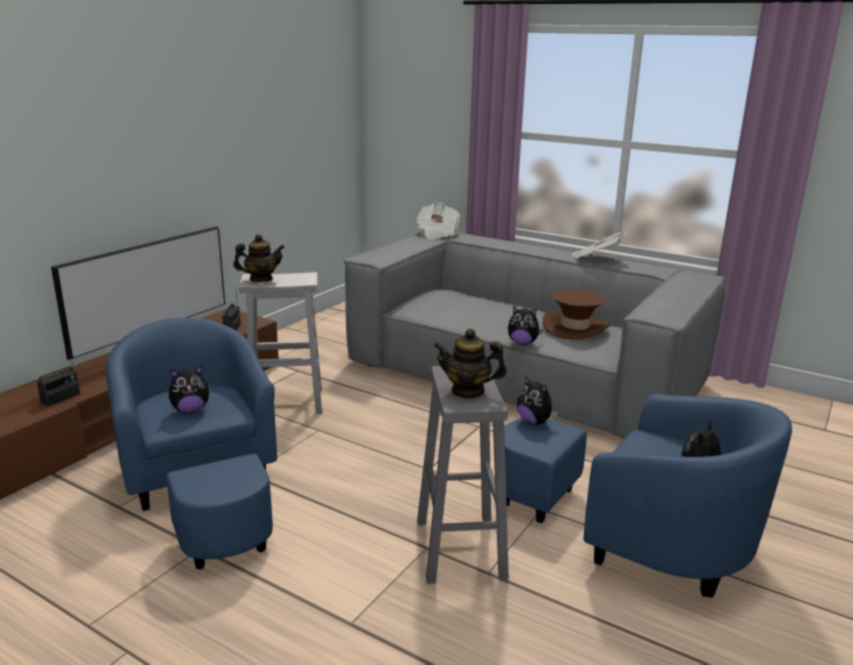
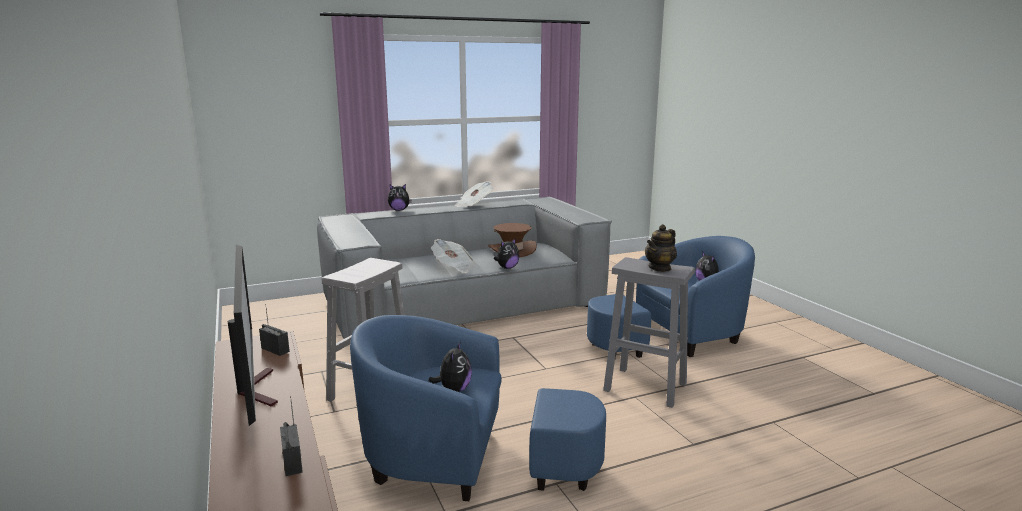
camera: 55 degrees left, 5 degrees down
(260, 279) = (352, 274): teapot -> none
(437, 233) = (337, 217): newspaper -> newspaper (453, 267)
(534, 422) = (598, 300): plush toy -> plush toy (399, 210)

